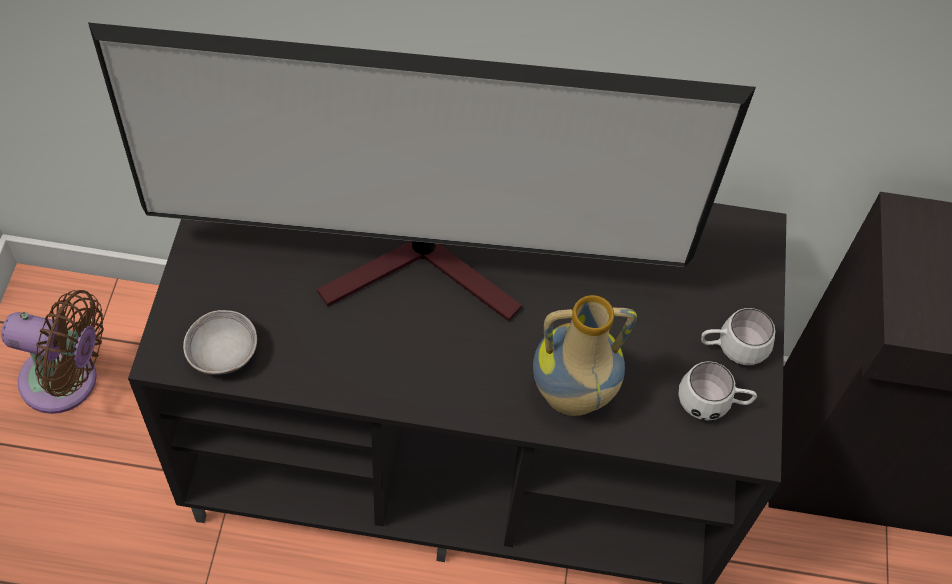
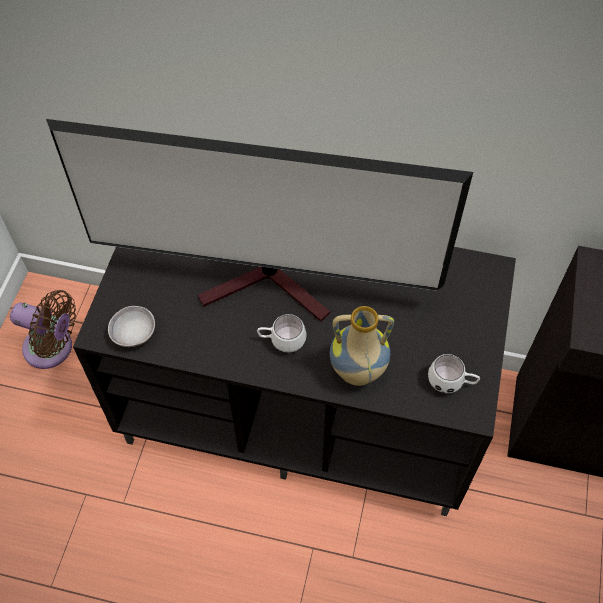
camera: 10 degrees right, 0 degrees up
(731, 349) = (468, 347): white mug -> white mug (281, 341)

